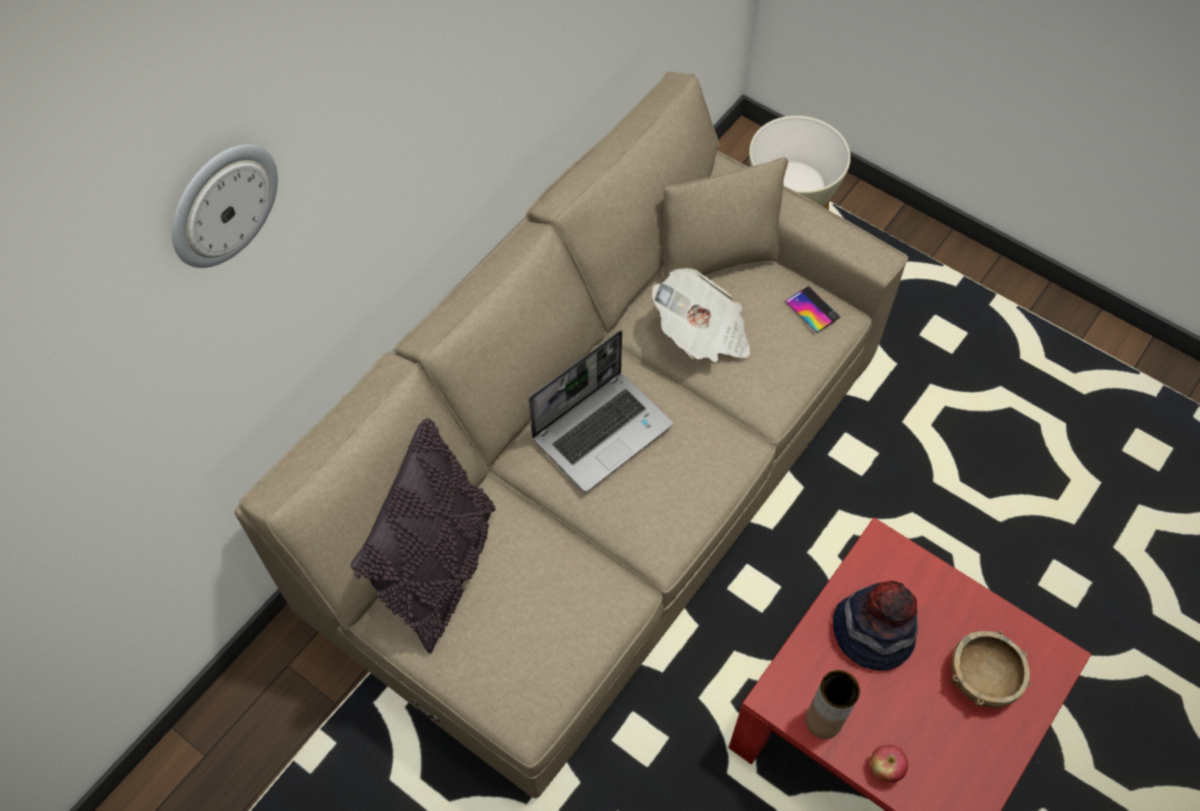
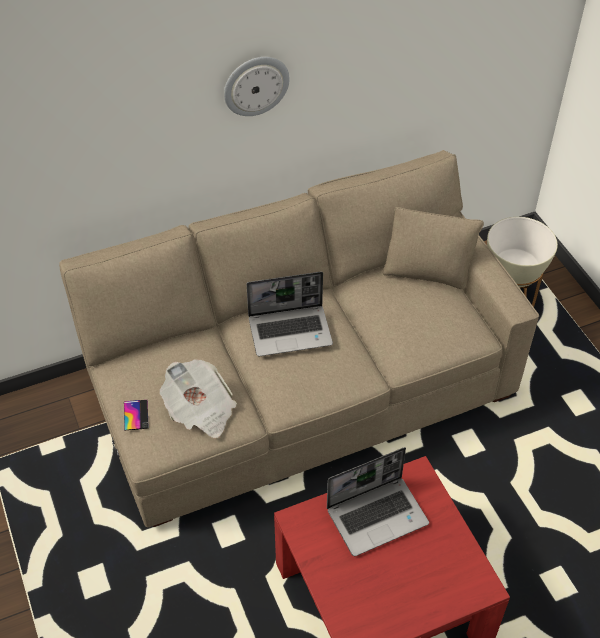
camera: 30 degrees right, 10 degrees down
(222, 204) = (98, 79): wall clock -> wall clock (255, 85)
(440, 570) = (154, 360): black pillow -> none
(702, 334) = (386, 308): newspaper -> newspaper (200, 410)
(812, 309) = (463, 324): phone -> phone (136, 415)
(823, 721) = (313, 545): brown vase -> none
(872, 633) = (377, 515): hat -> laptop
(885, 768) = (331, 589): apple -> none
(982, 677) = (428, 573): brown bowl -> none

